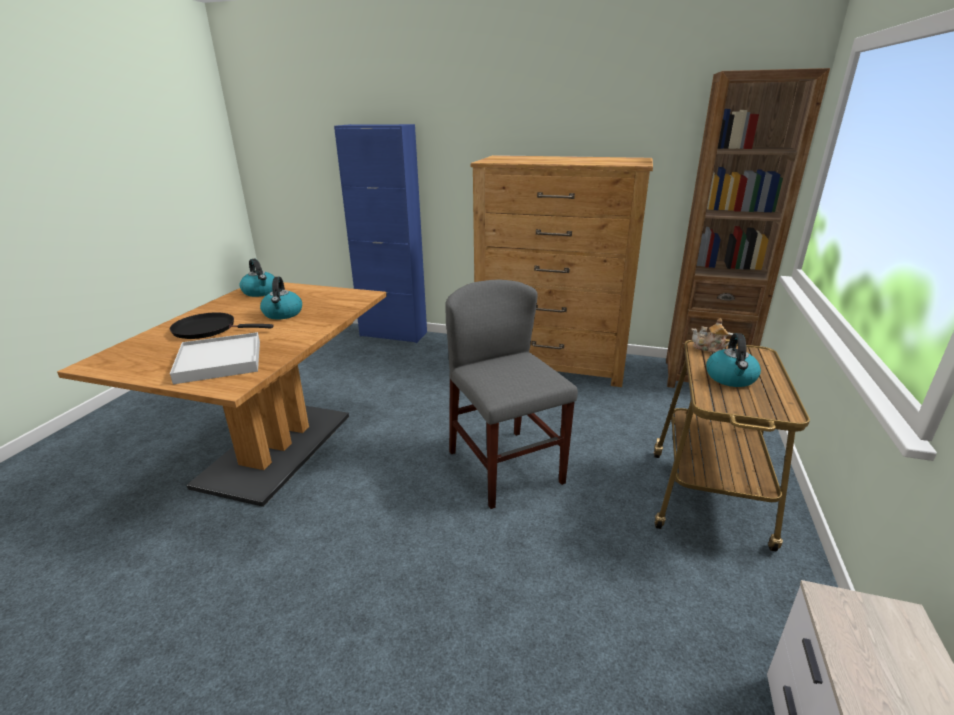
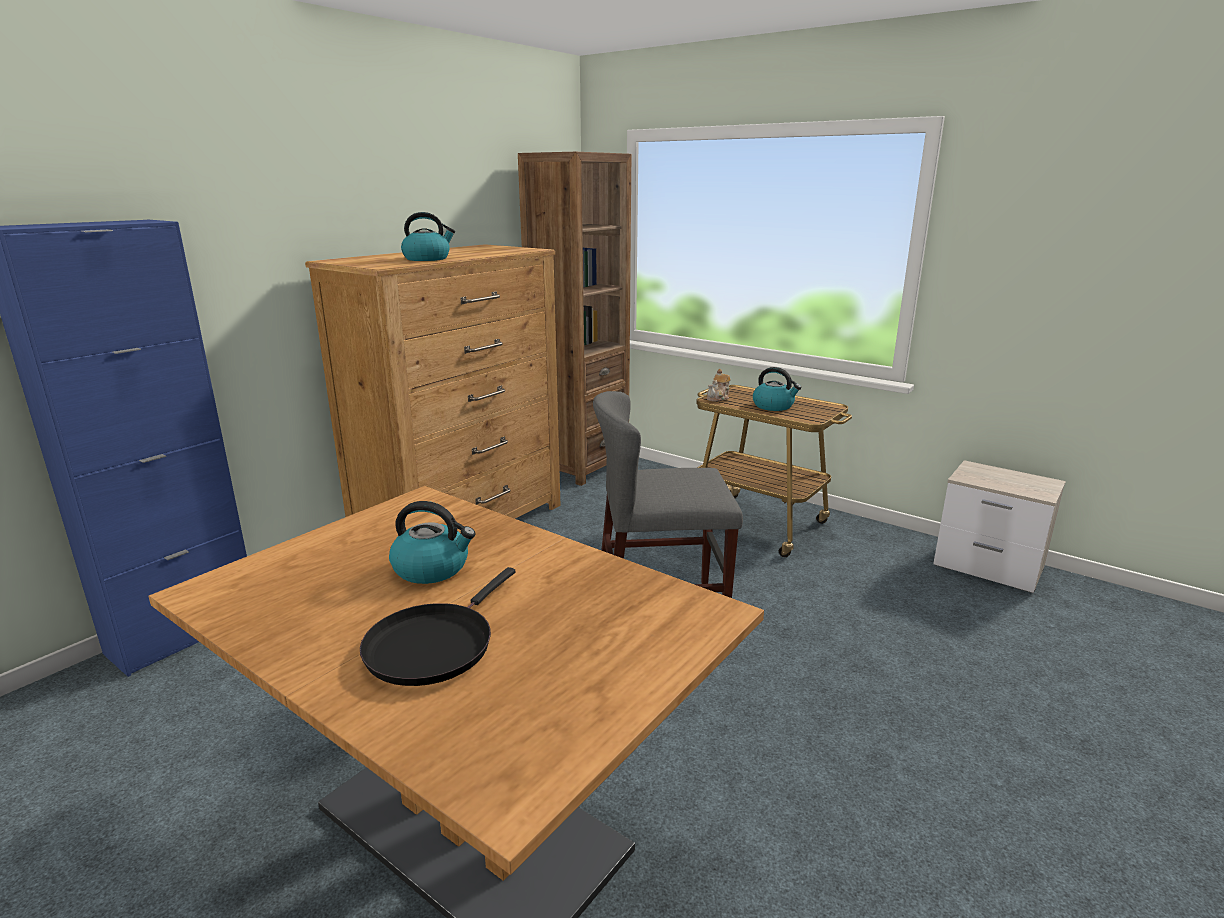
camera: 70 degrees left, 5 degrees down
(219, 361) = (611, 626): white tray -> none
(261, 292) = (260, 590): kettle -> kettle (427, 259)

